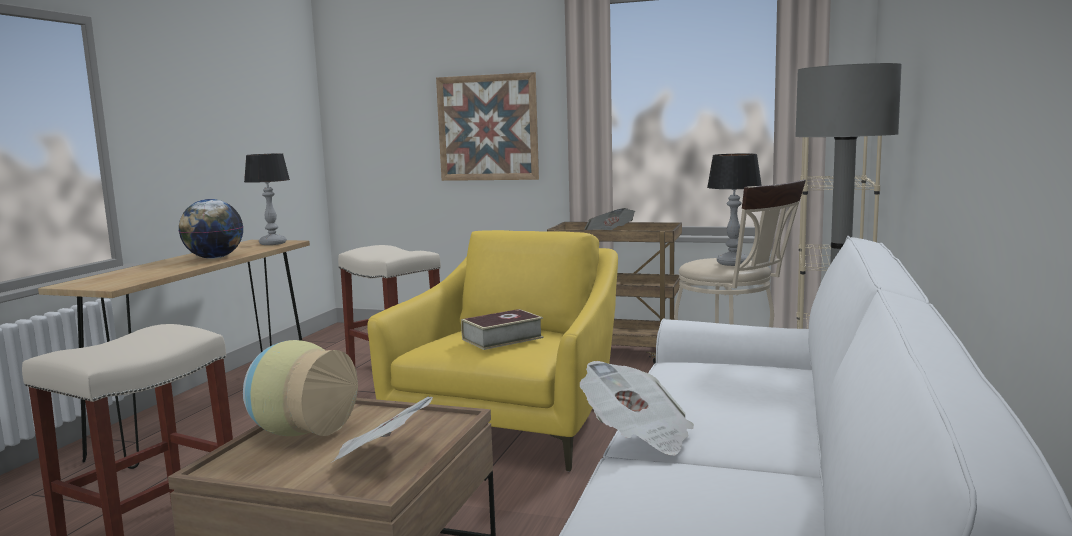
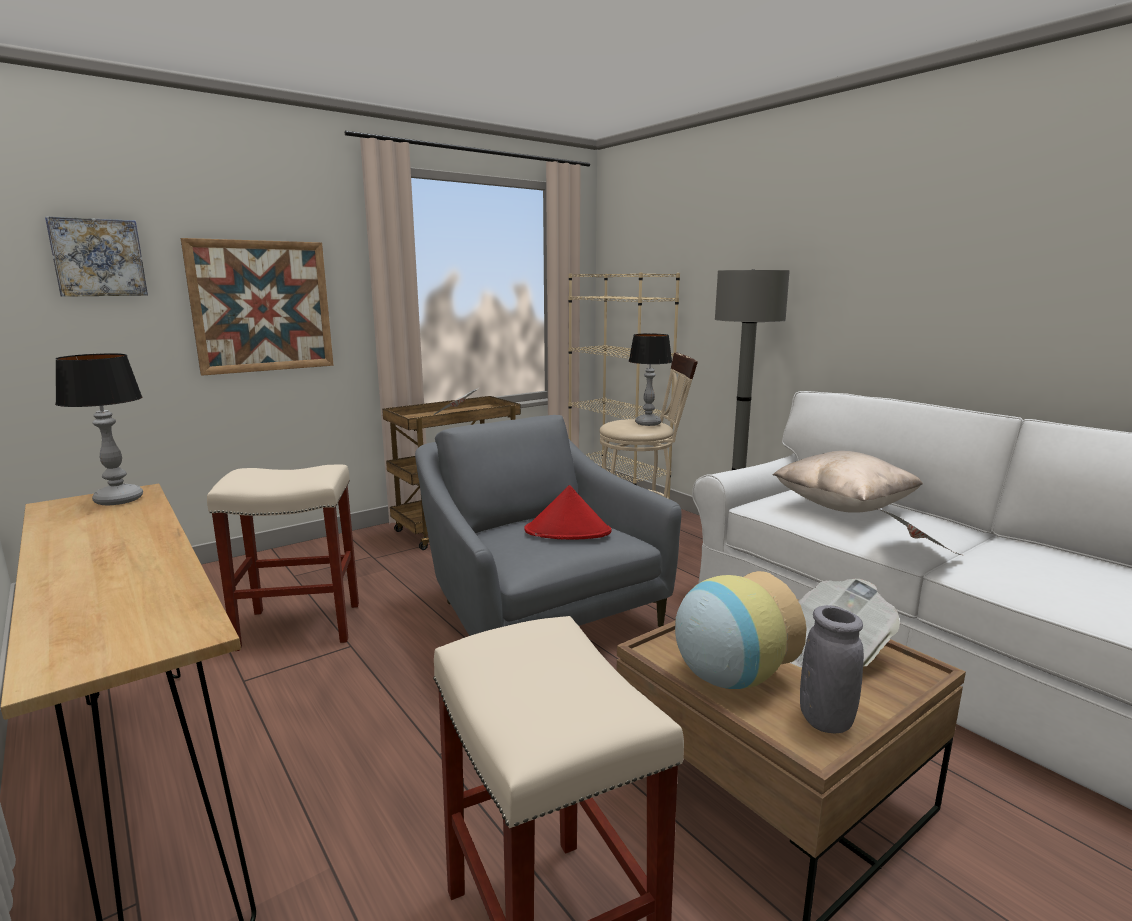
camera: 55 degrees left, 5 degrees up
(214, 258) = (133, 542): globe -> none
(257, 469) = (825, 720): none -> grey vase
(391, 95) = (98, 258): none -> picture
(502, 338) = (568, 531): book -> red hat
(514, 423) = (536, 615): yellow armchair -> grey armchair
(733, 386) = (843, 506): none -> beige pillow

